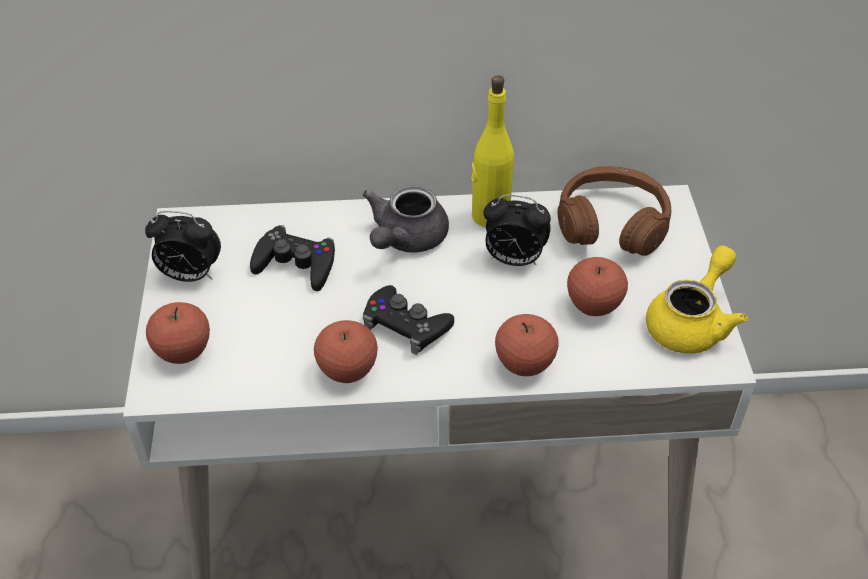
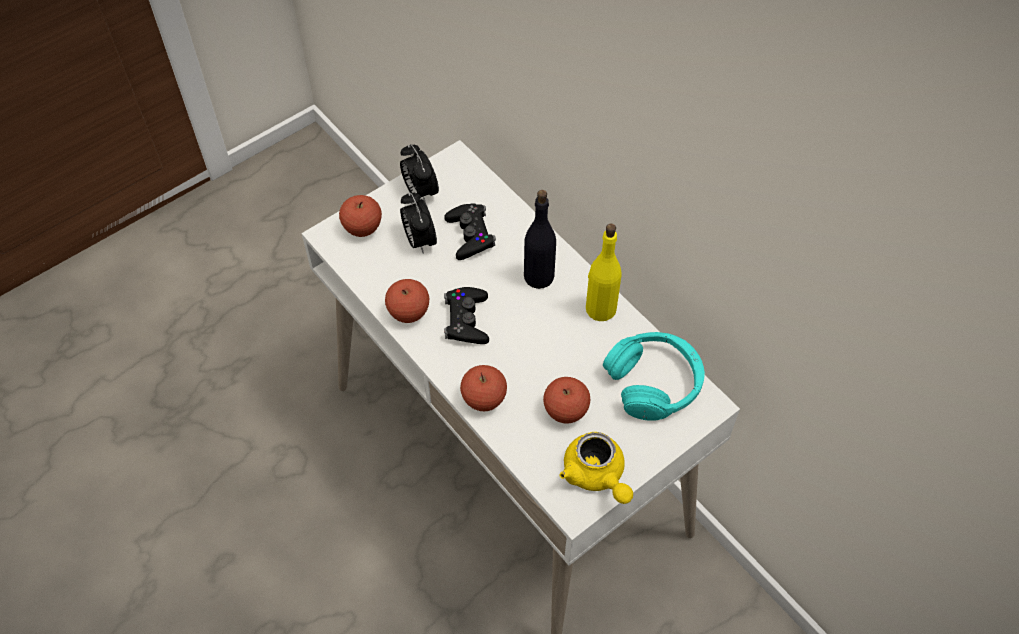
camera: 55 degrees right, 10 degrees up
(405, 239) = (538, 276): grey teapot -> black bottle
(513, 260) = (570, 344): alarm clock -> alarm clock (419, 240)
(612, 224) = (654, 382): brown headphones -> turquoise headphones
(691, 322) = (596, 476): yellow teapot -> yellow teapot turned 60 degrees clockwise

